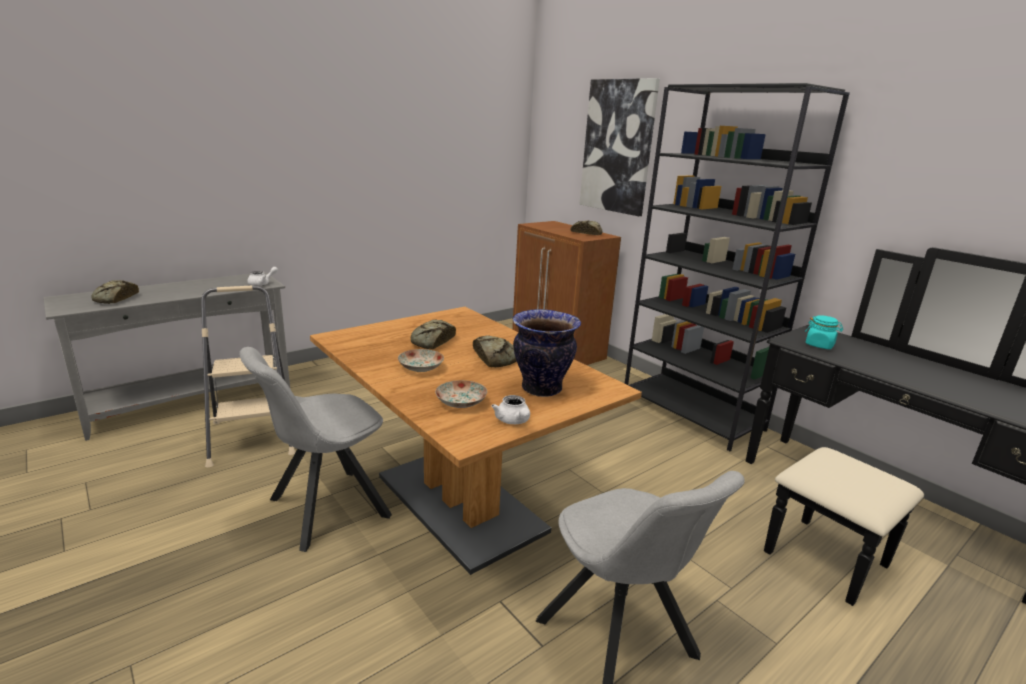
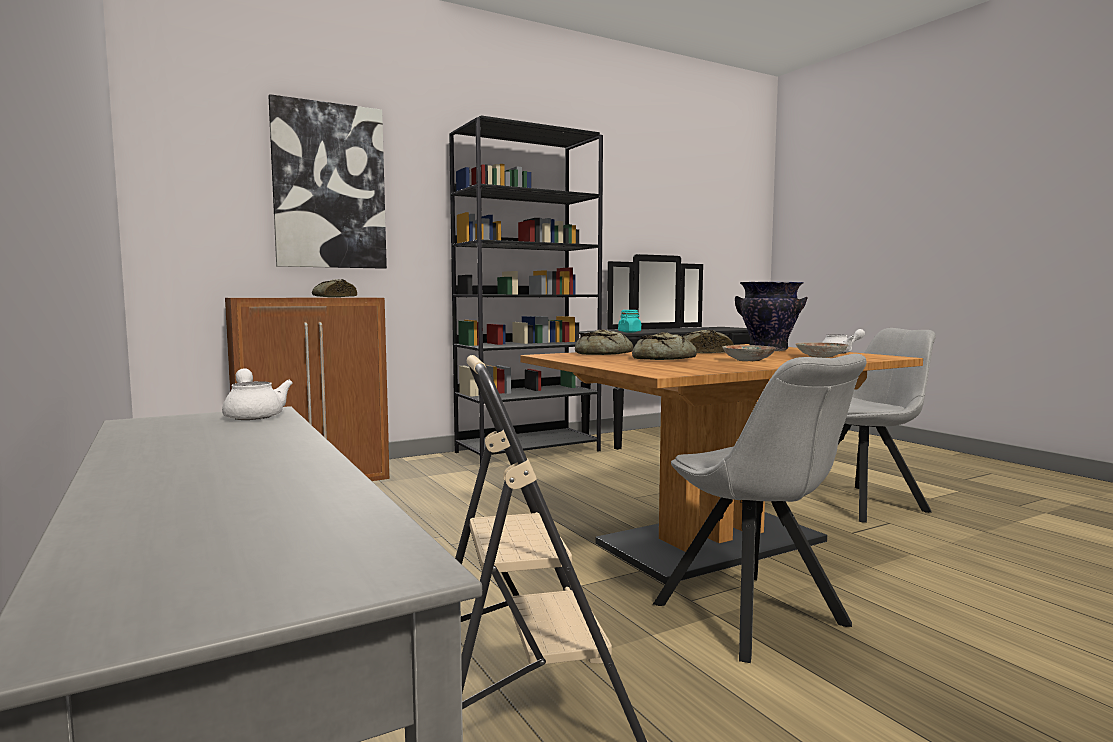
camera: 80 degrees left, 15 degrees down
(115, 298) = (255, 516): bread -> bread (603, 354)

